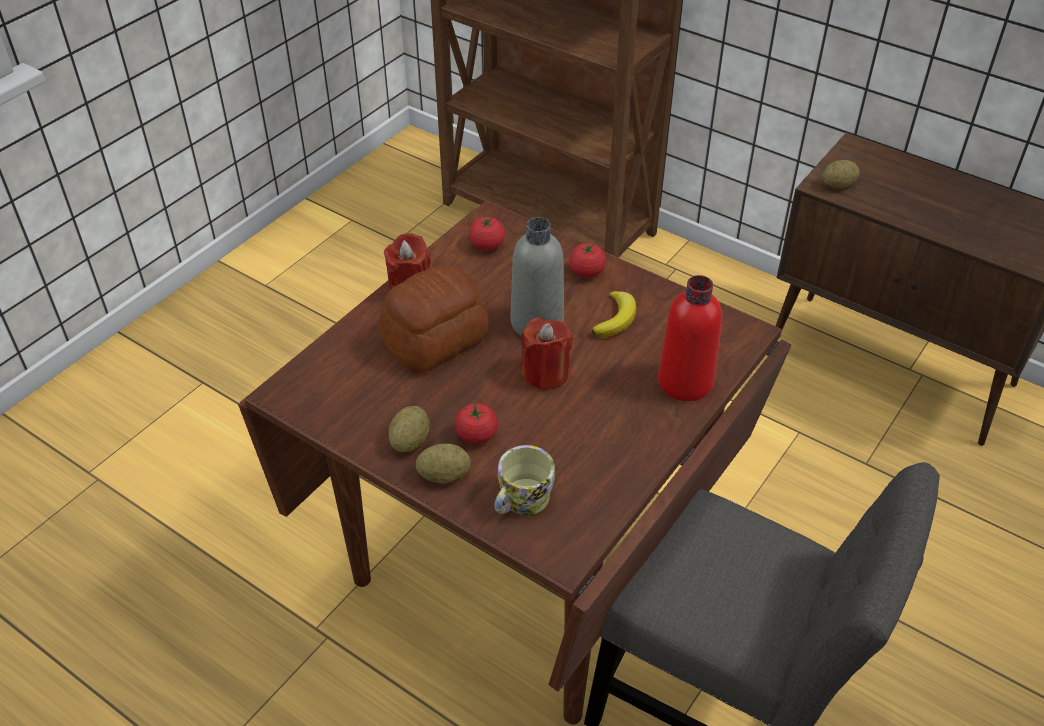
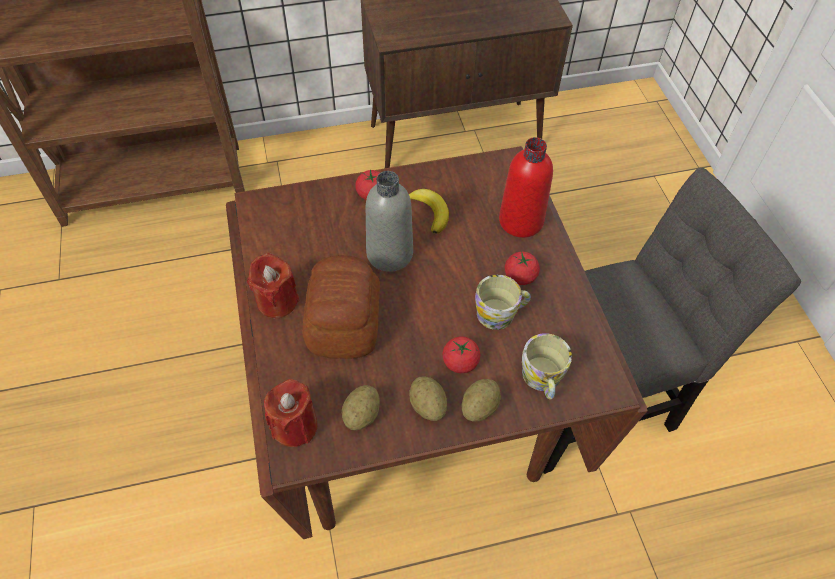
camera: 50 degrees left, 10 degrees up
(487, 245) = (282, 225): tomato -> tomato (520, 276)
(545, 373) = (441, 284): red candle -> red candle (295, 426)
(560, 431) = (500, 313): none -> mug
(838, 185) = (399, 34): potato -> potato (362, 415)

